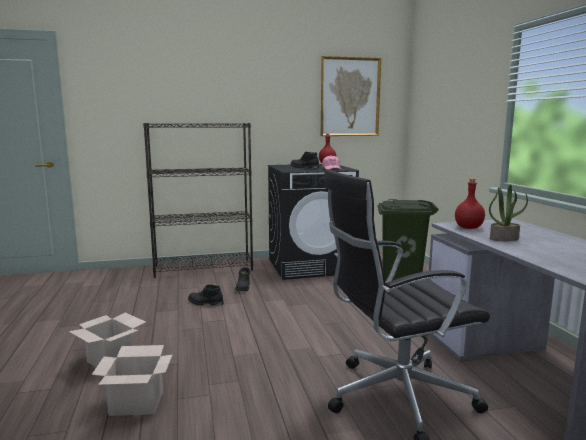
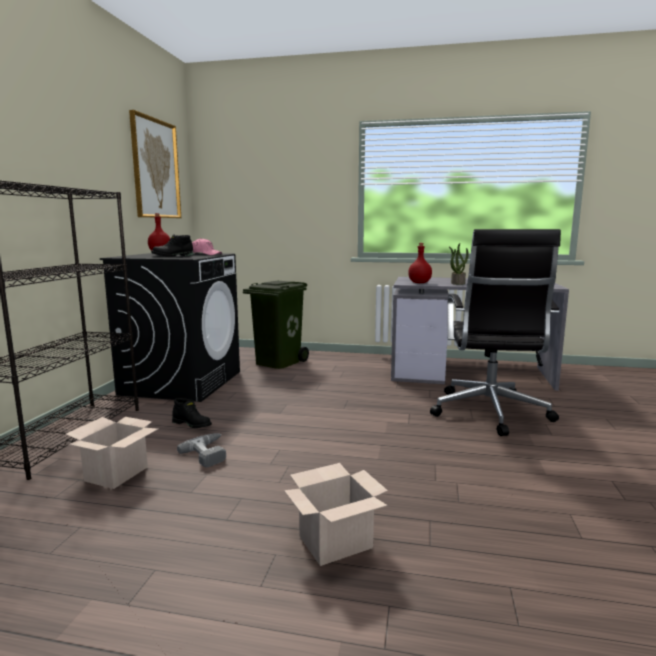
camera: 65 degrees left, 0 degrees up
(135, 404) = (461, 530): cardboard box -> cardboard box (116, 475)
(205, 303) = (210, 453): black boot -> power drill

